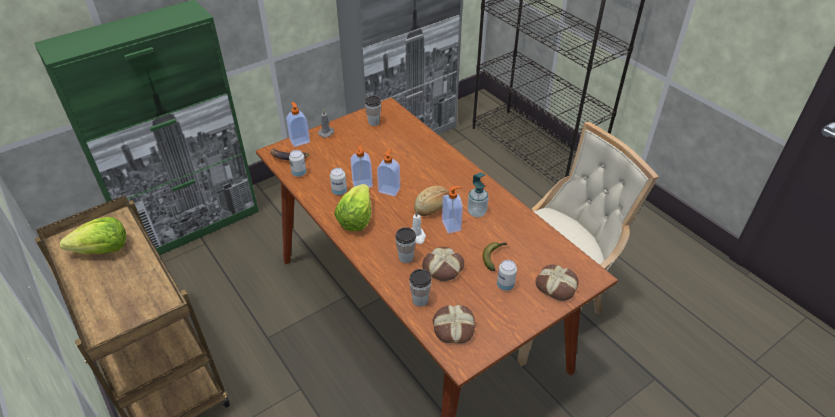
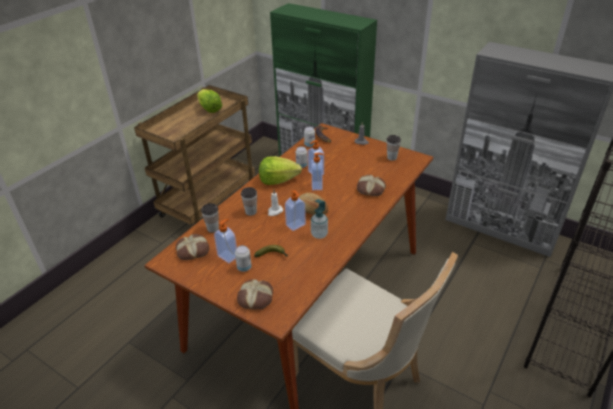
camera: 70 degrees right, 5 degrees down
(299, 141) = (343, 135): soap dispenser -> soap dispenser (228, 256)
(443, 268) = (248, 232): bread -> bread (370, 189)

